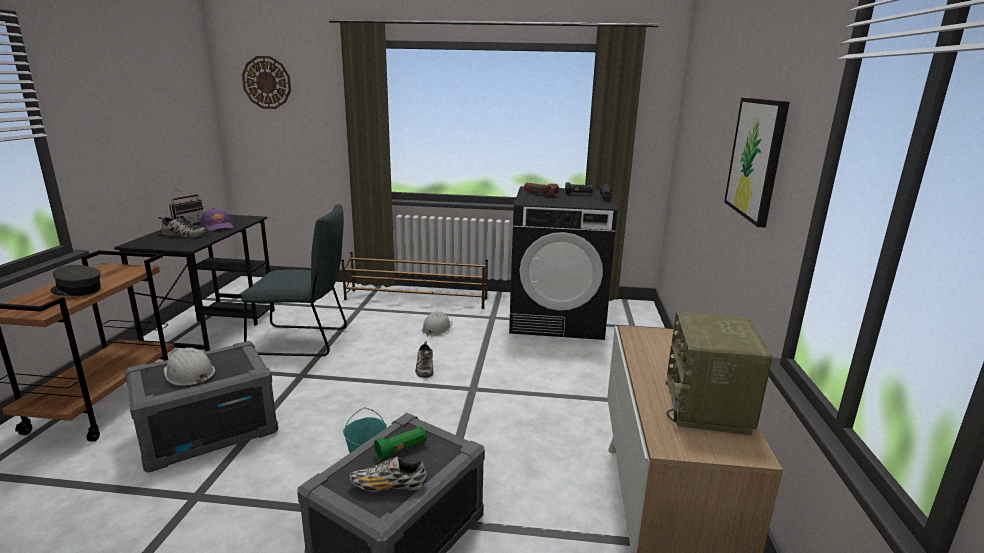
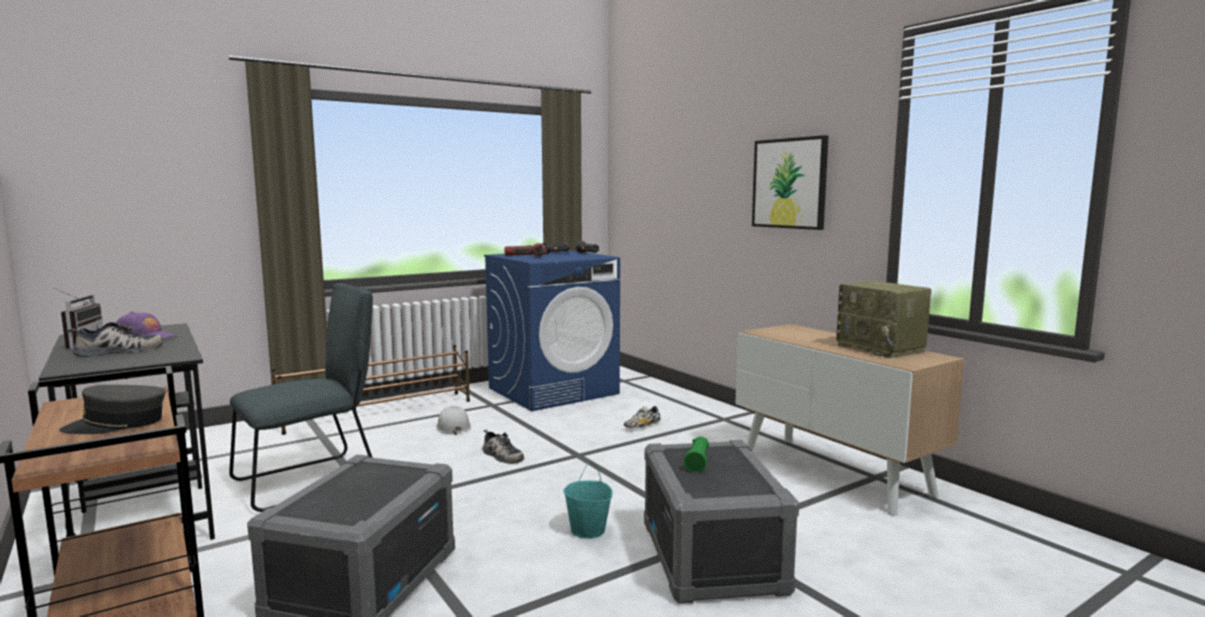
camera: 40 degrees left, 10 degrees down
(189, 373) = (356, 495): white hard hat -> none
(267, 82) = (107, 137): wall clock -> none
(388, 487) = (739, 480): shoe -> shoe (642, 426)
(557, 318) = (553, 391): black washing machine -> blue washing machine

